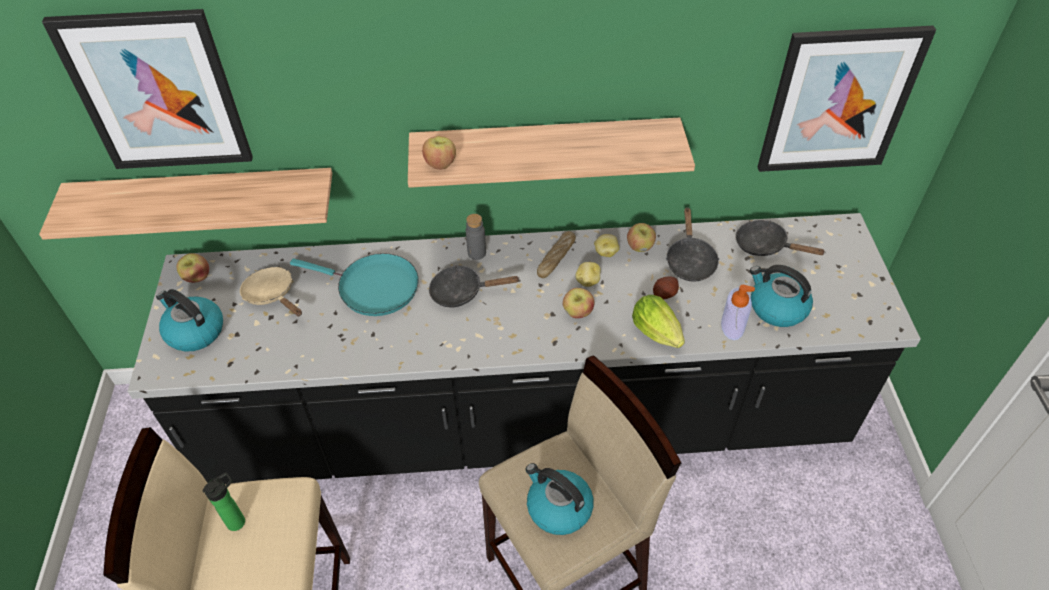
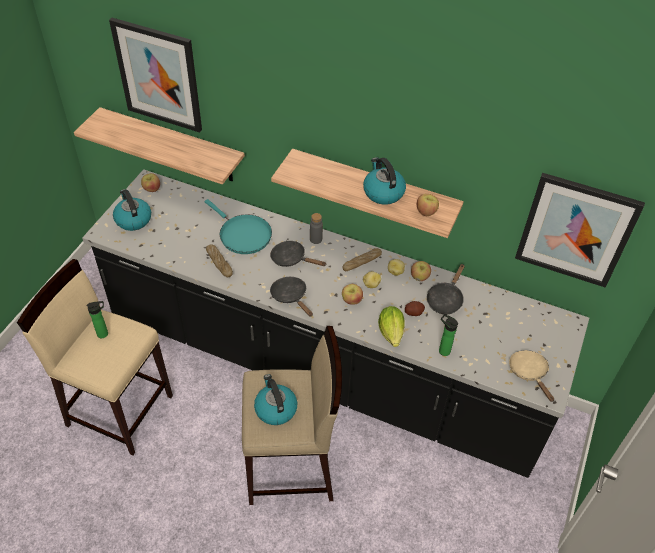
camera: 25 degrees right, 0 degrees up
(272, 295) = (185, 216): beige frying pan -> beige frying pan (529, 373)
(365, 339) = (219, 263): none -> bread
(440, 164) = (296, 174): apple -> apple (426, 212)
(732, 325) = (442, 350): soap dispenser -> bottle
(765, 246) = (503, 311): black frying pan -> black frying pan (290, 296)
(776, 308) = (480, 352): kettle -> kettle (383, 192)

